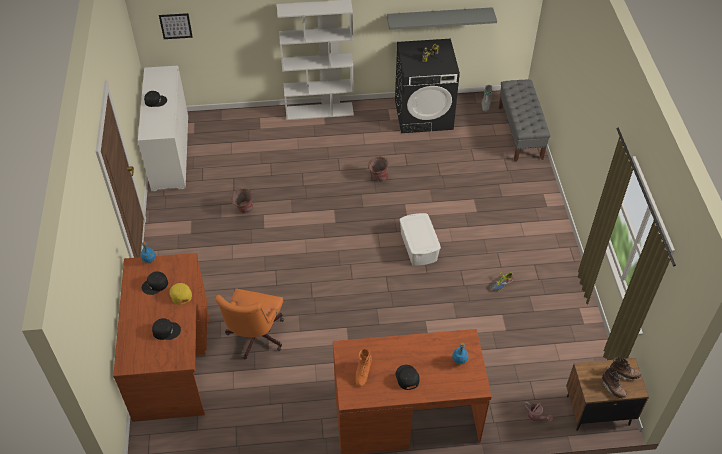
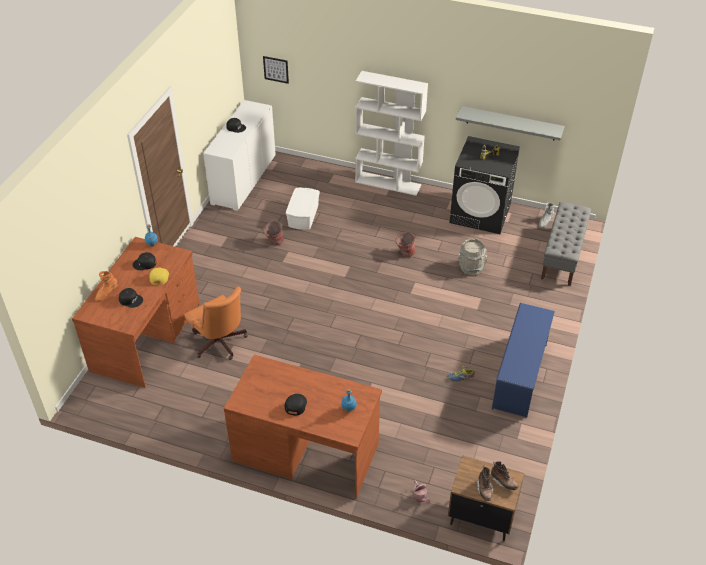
camera: 25 degrees right, 5 degrees down
(254, 338) = (220, 344): orange office chair -> orange office chair turned 75 degrees counterclockwise
(362, 373) = (261, 387): orange boot -> orange boot (107, 293)
(418, 247) = (404, 321): white storage box -> white storage box (303, 216)
(447, 172) = (471, 268): none -> grey bucket
(551, 262) = (520, 375): none -> blue shoe rack

